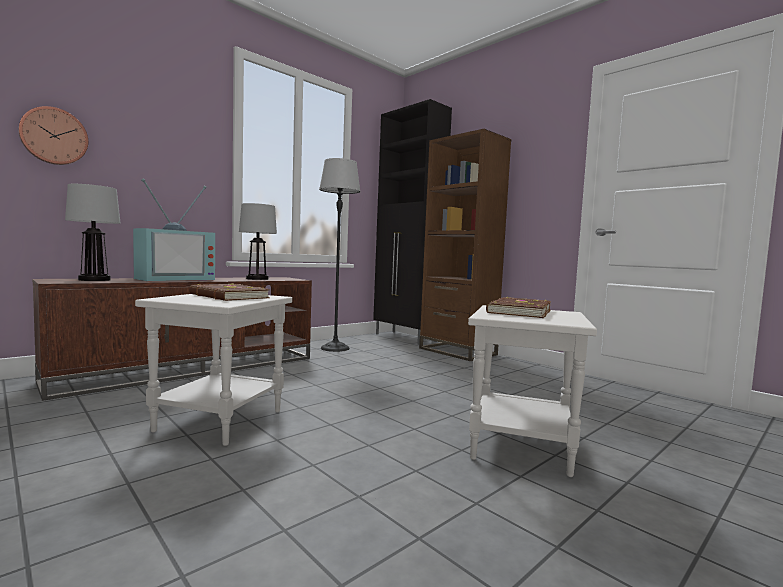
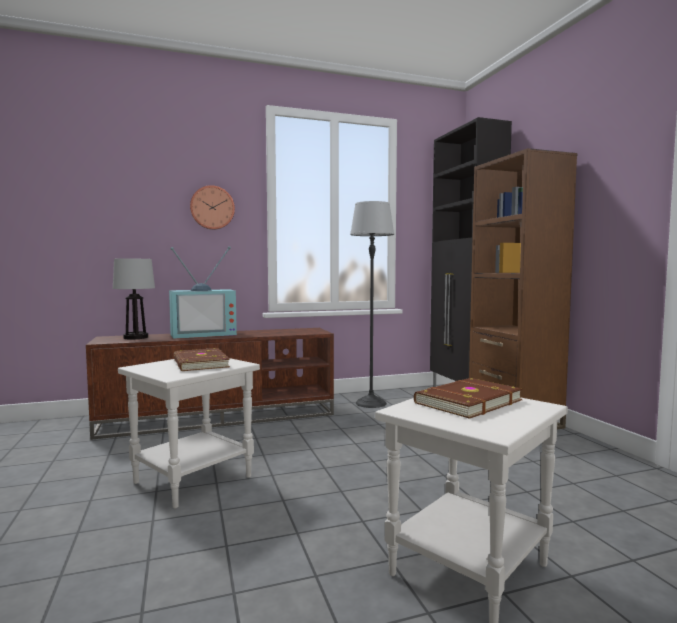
camera: 25 degrees right, 0 degrees up
(54, 136) = (116, 217): wall clock -> wall clock (212, 208)
(257, 279) = (280, 332): table lamp -> none

